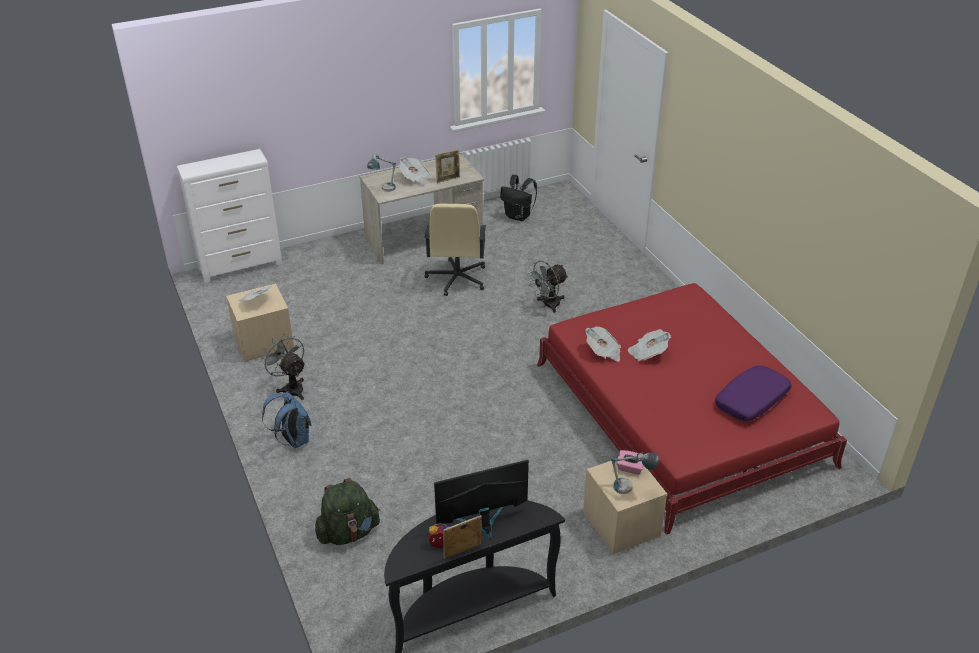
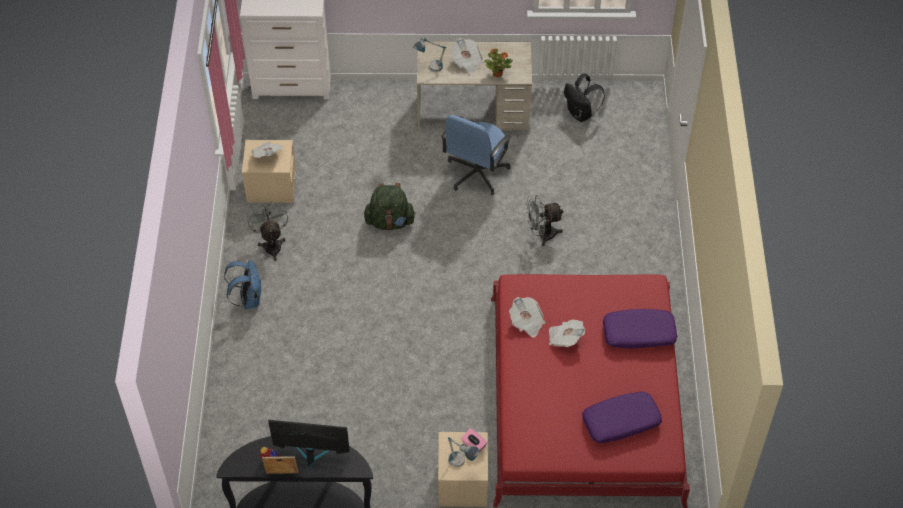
camera: 25 degrees right, 15 degrees up
(348, 532) = (249, 403): green backpack -> green backpack (390, 221)
(448, 179) = (497, 73): picture frame -> potted plant
(456, 279) = (476, 173): beige office chair -> blue office chair
(710, 330) = (638, 334): none -> purple pillow

